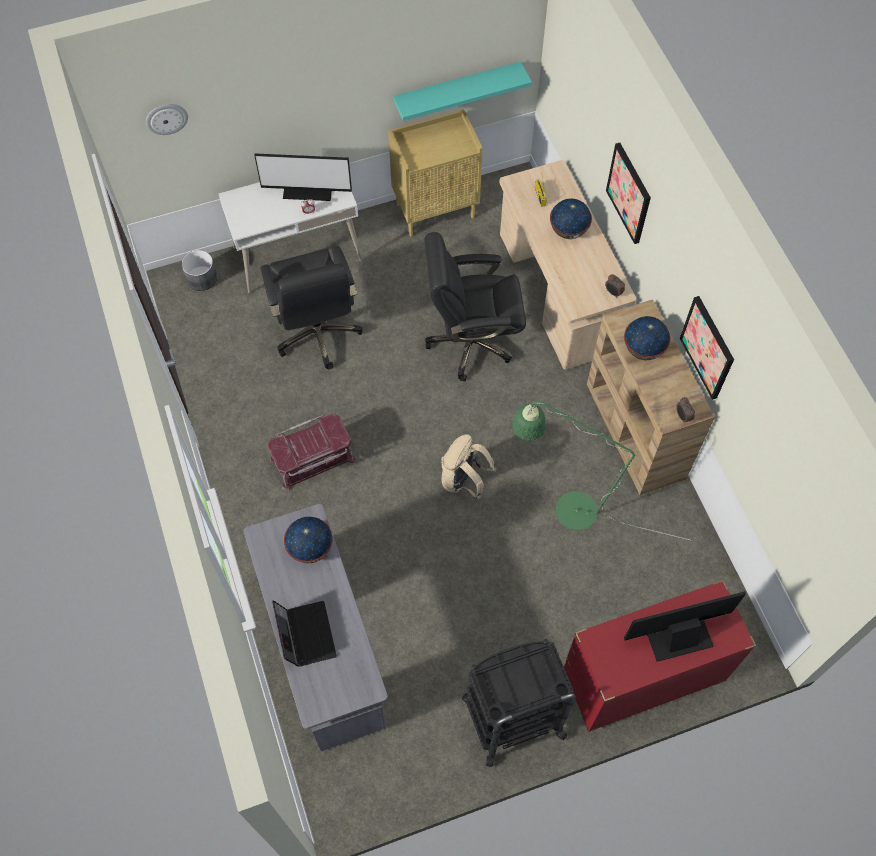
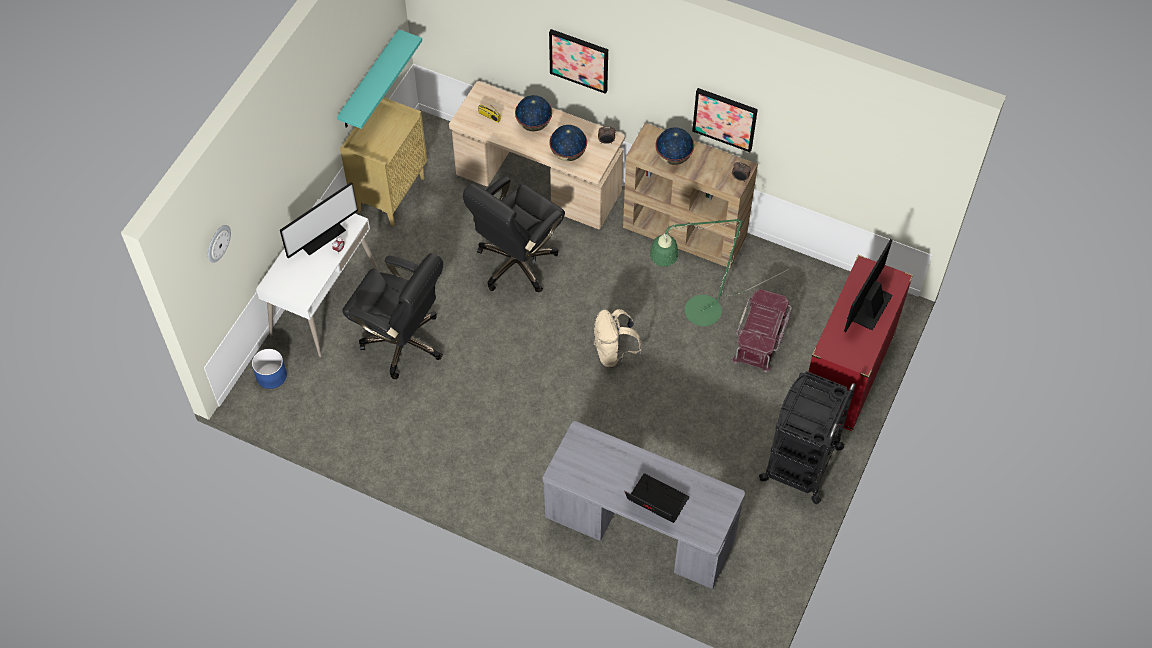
camera: 45 degrees left, 5 degrees down
(201, 278) = (271, 375): grey planter -> blue planter
(310, 548) = (599, 452): globe -> globe (568, 154)
(313, 460) = (498, 425): red storage box -> red storage box (761, 339)

